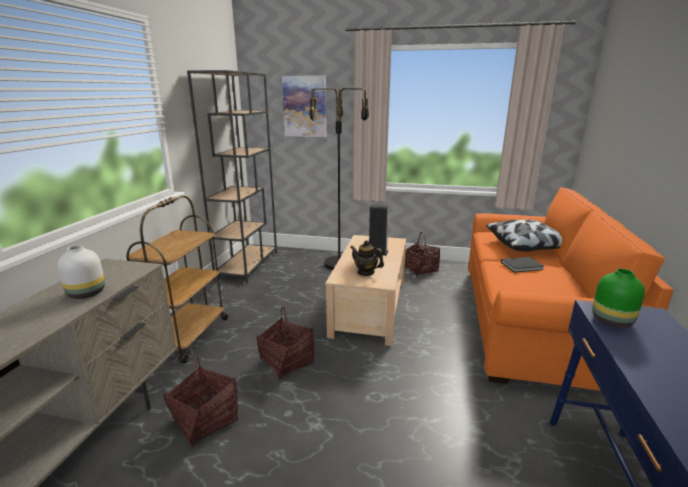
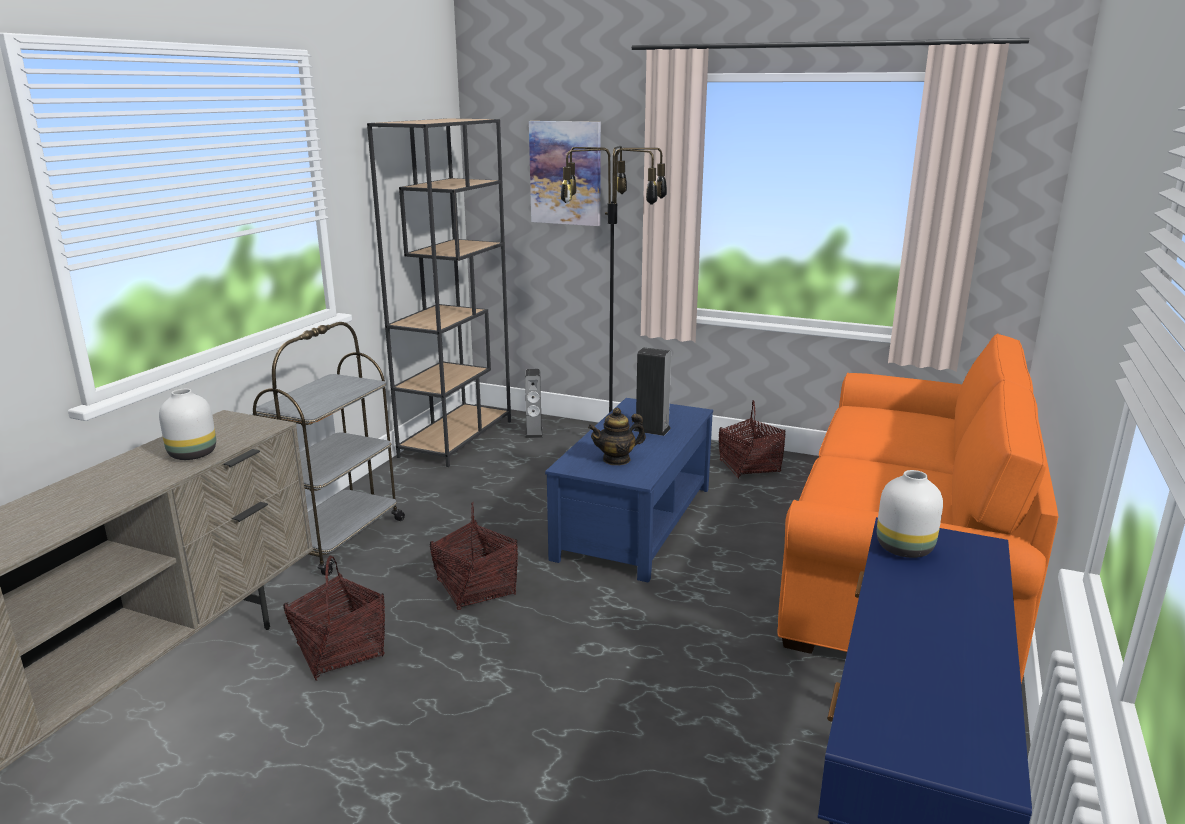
camera: 10 degrees right, 0 degrees up
(188, 338) = (339, 542): brown cart -> grey cart
(292, 259) = (534, 433): none -> speaker
(366, 272) = (616, 459): teapot -> teapot turned 60 degrees counterclockwise
(370, 308) = (636, 523): beige coffee table -> blue coffee table
(523, 266) = (877, 467): black book -> none
(526, 246) = (910, 435): pillow -> none
(612, 321) = (904, 549): green vase -> white vase

